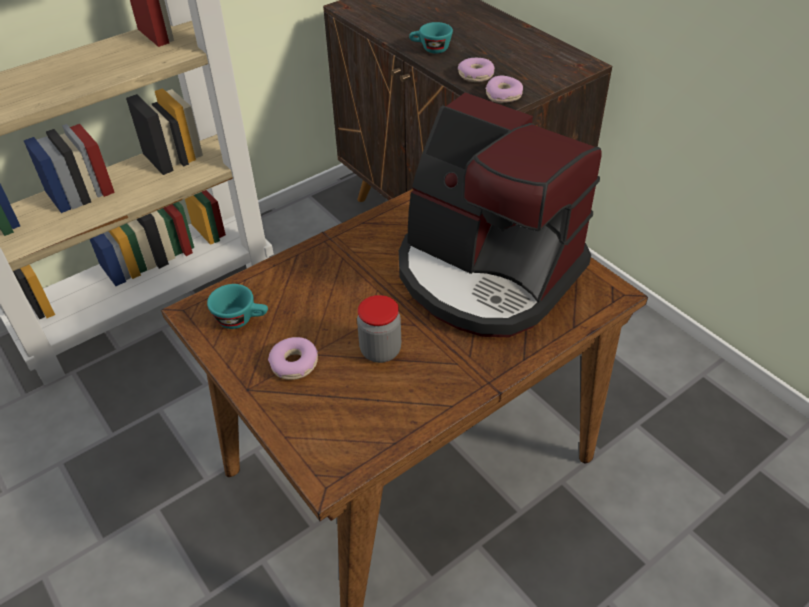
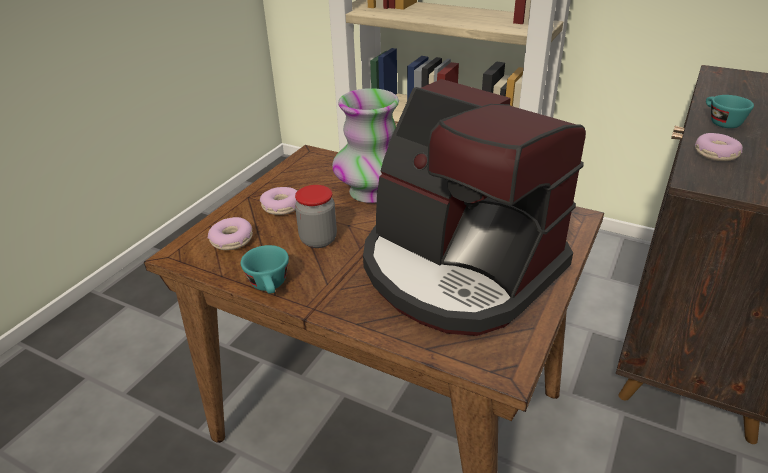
camera: 65 degrees right, 10 degrees down
(241, 319) = (314, 173): turquoise cup -> turquoise cup (270, 286)
(321, 286) = (372, 192): none -> vase
(486, 274) = (458, 269): coffee machine -> coffee machine turned 60 degrees counterclockwise
(503, 95) = (705, 177): donut -> donut (232, 240)

